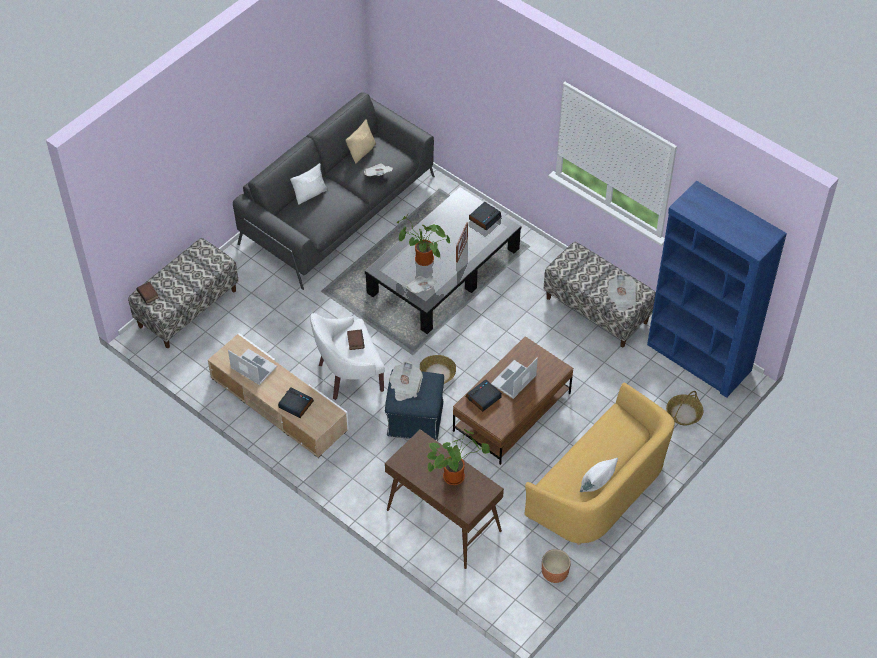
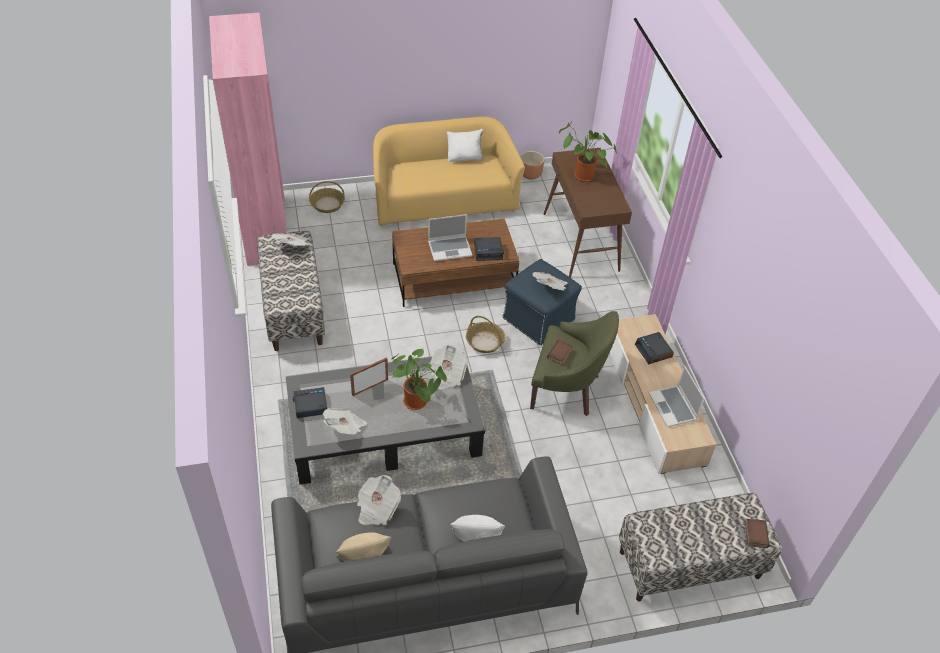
camera: 145 degrees left, 5 degrees down
(348, 375) = (567, 389): white armchair -> green armchair
(449, 219) = (345, 427): none -> newspaper
(698, 358) = (266, 229): blue bookcase -> pink bookcase

